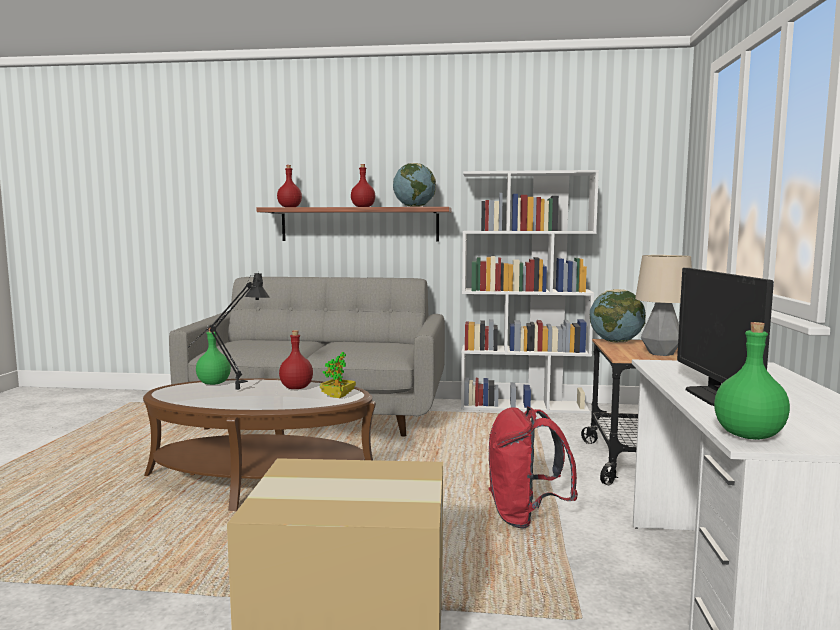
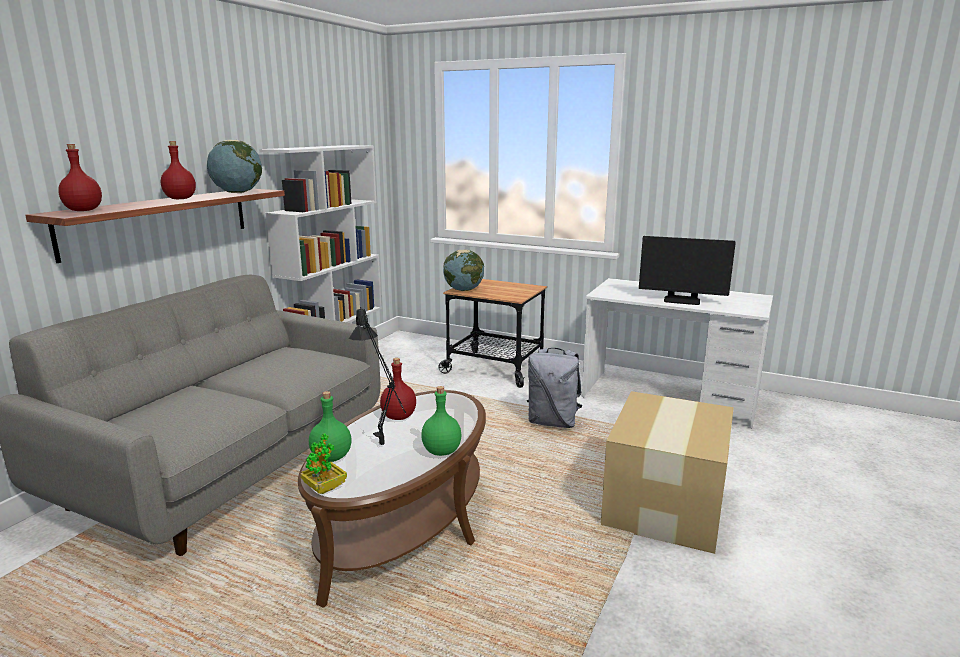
camera: 70 degrees left, 10 degrees up
(338, 396) = (447, 402): potted plant -> potted plant (324, 488)
(525, 517) = (553, 422): red backpack -> grey backpack
(660, 353) = (512, 290): table lamp -> none
(750, 435) = (747, 310): green bottle -> green bottle (442, 451)

